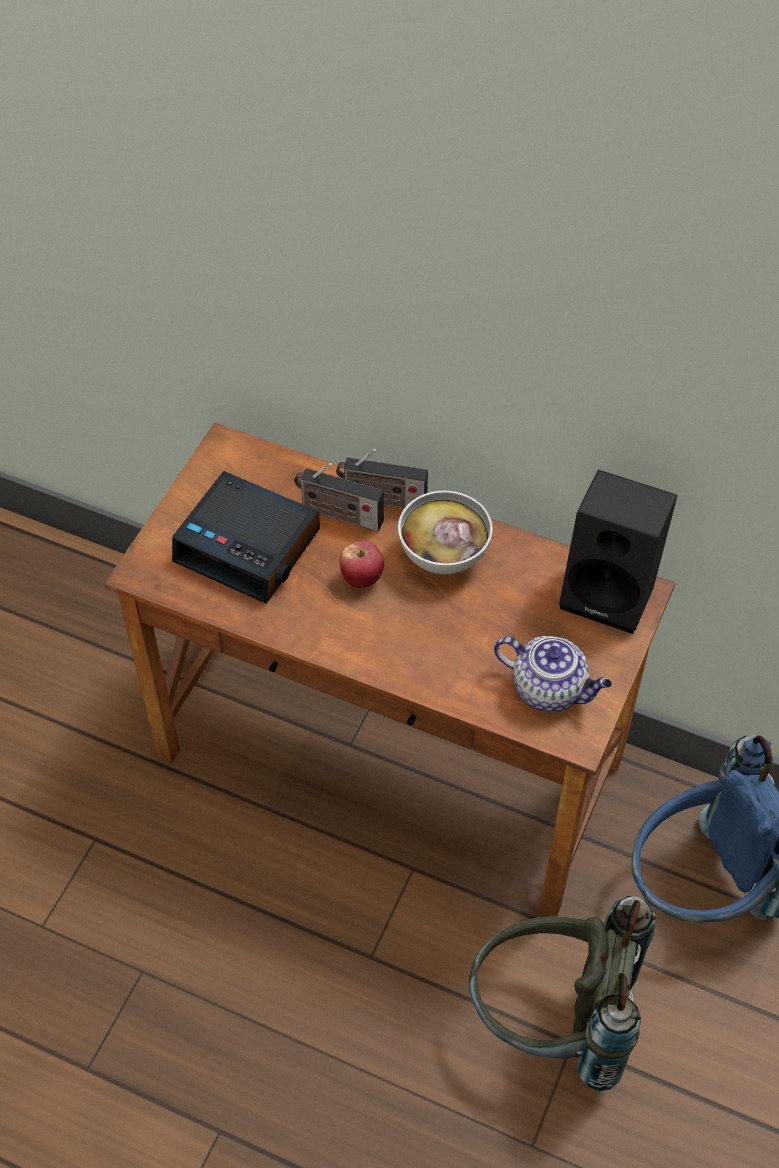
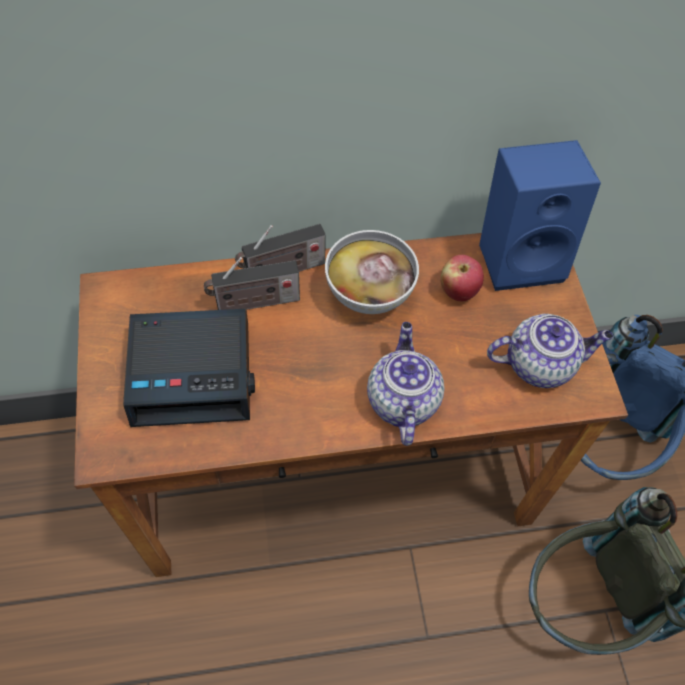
camera: 35 degrees left, 5 degrees up
(362, 578) = (316, 349): apple -> apple (458, 291)
(403, 654) = (401, 399): none -> teapot
(611, 592) = (521, 256): black speaker -> blue speaker

